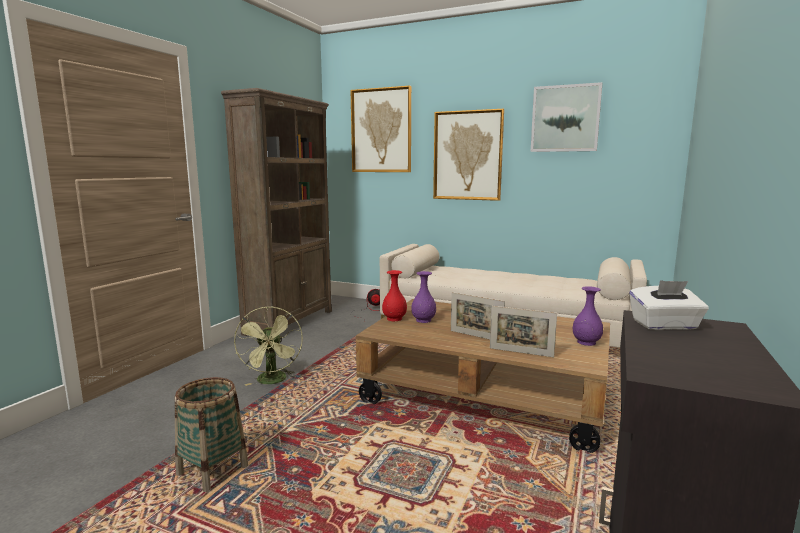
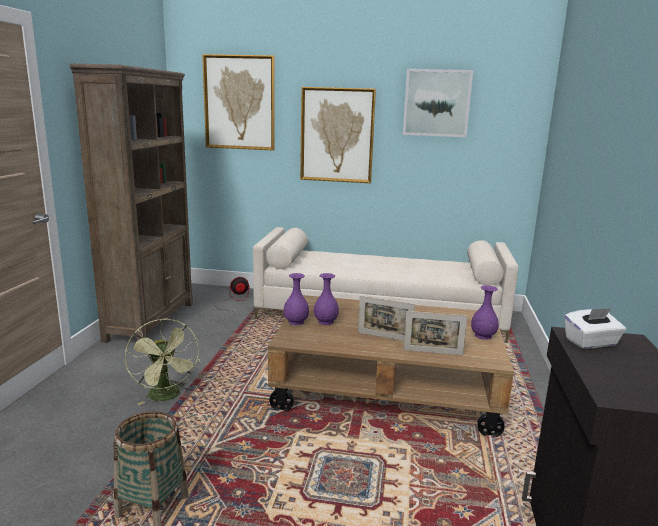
camera: 15 degrees left, 5 degrees up
(394, 319) = (296, 322): red vase -> purple vase

